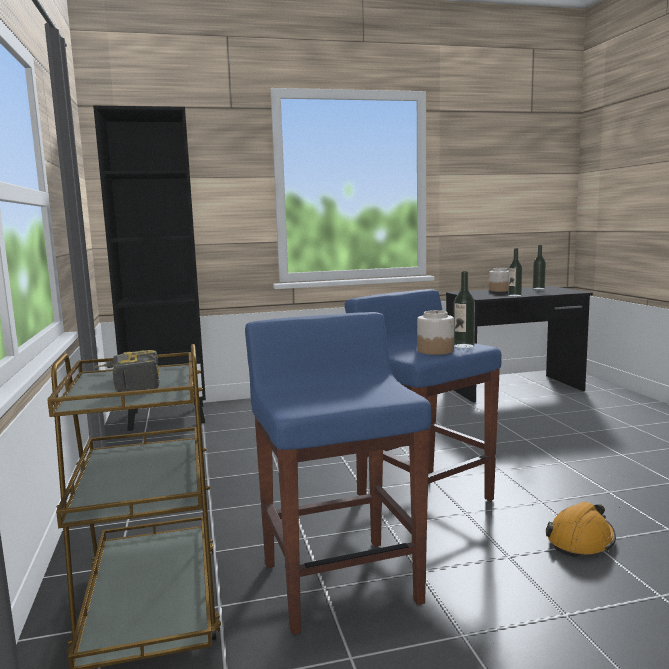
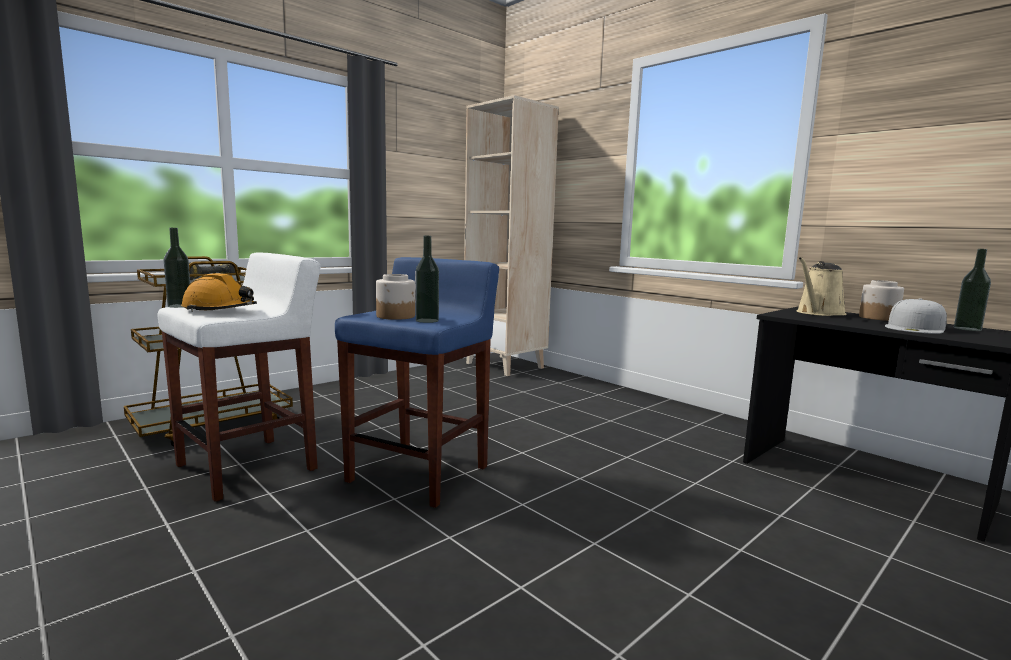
camera: 60 degrees right, 0 degrees up
(168, 417) = (505, 365): black bookcase -> beige bookcase
(339, 581) = (249, 467): blue stool -> white stool
(478, 293) = (818, 313): none -> beige watering can
(514, 295) = (843, 323): bottle -> bottle (179, 306)
(534, 292) = (915, 328): none -> white cap
(581, 540) = (357, 571): orange hard hat -> orange hard hat (220, 310)

